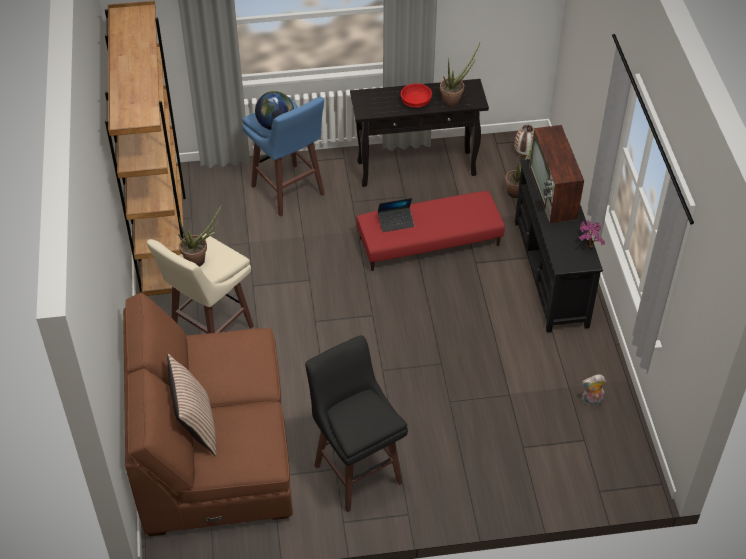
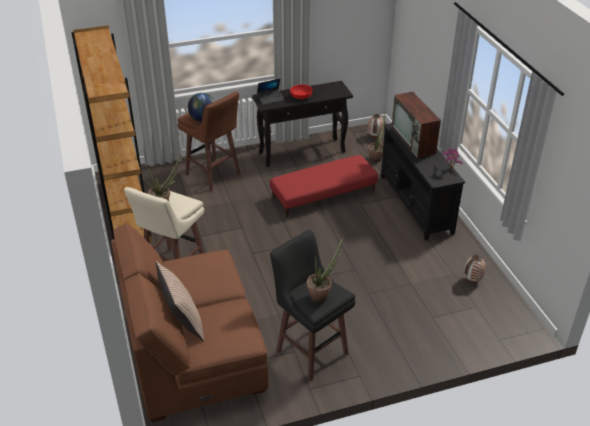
camera: 10 degrees left, 10 degrees down
(288, 192) = (213, 175): blue stool -> brown stool
(396, 222) = (300, 179): laptop -> laptop (270, 99)
(454, 100) = (328, 93): potted plant -> potted plant (321, 295)
(591, 401) = (472, 280): plush toy -> vase

